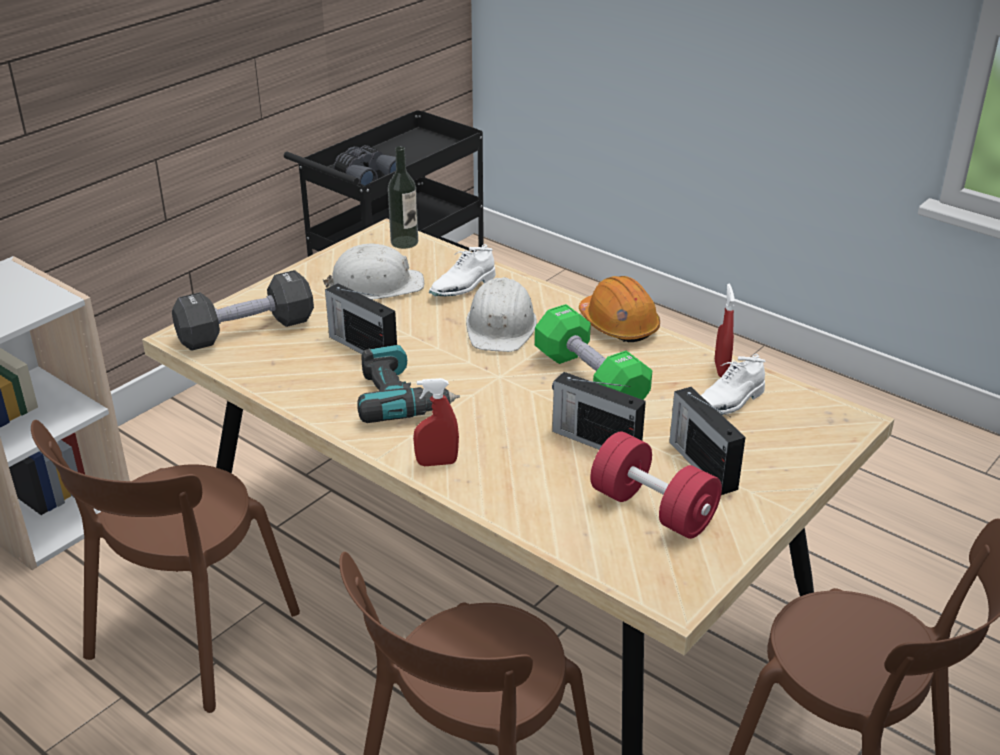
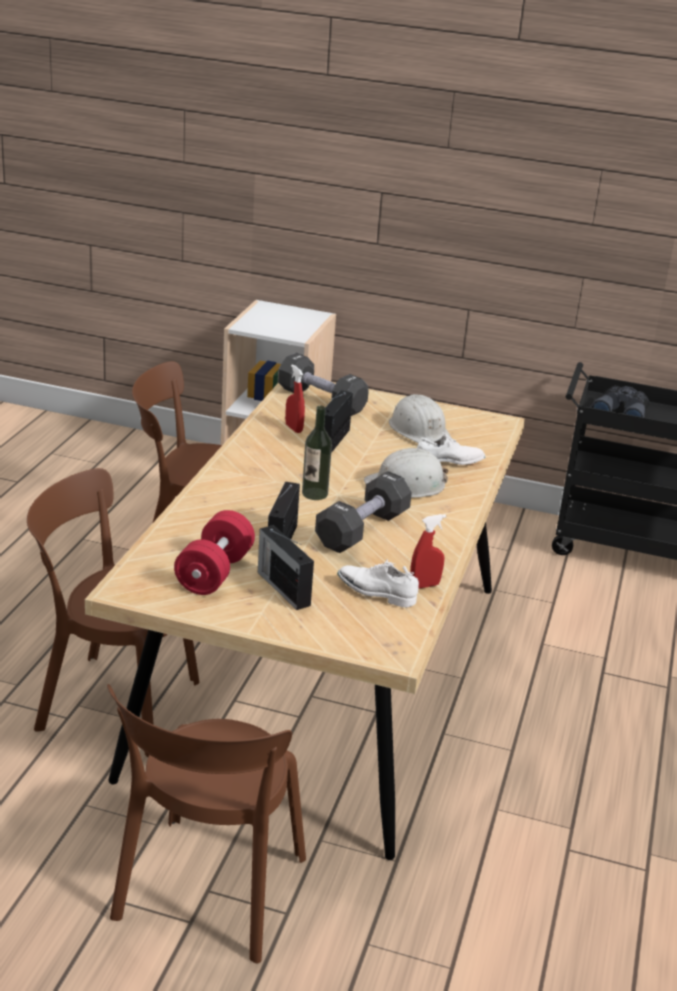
camera: 65 degrees right, 5 degrees down
(401, 398) = (282, 464): power drill -> none
(404, 242) = (493, 430): bottle -> bottle (314, 494)
(437, 463) = (217, 487): red spray bottle -> red spray bottle (293, 428)
(463, 287) = (449, 463): white shoe -> white shoe turned 150 degrees clockwise
(590, 379) = (362, 530): green dumbbell -> black dumbbell
(618, 325) = (452, 532): orange hard hat -> none
(702, 464) = (283, 588): radio -> radio turned 75 degrees counterclockwise

